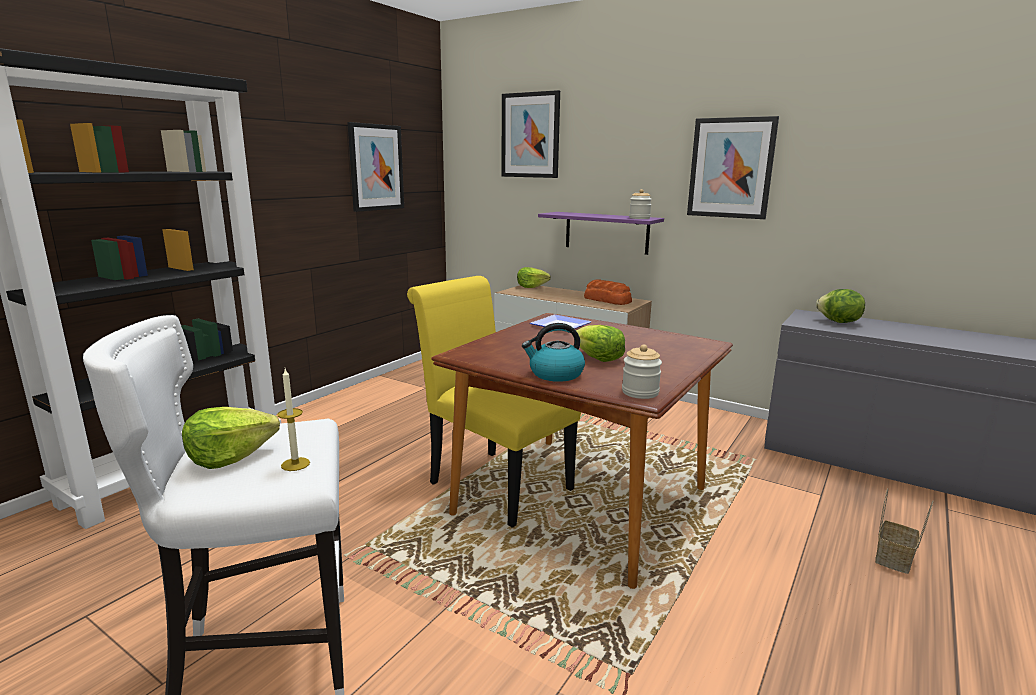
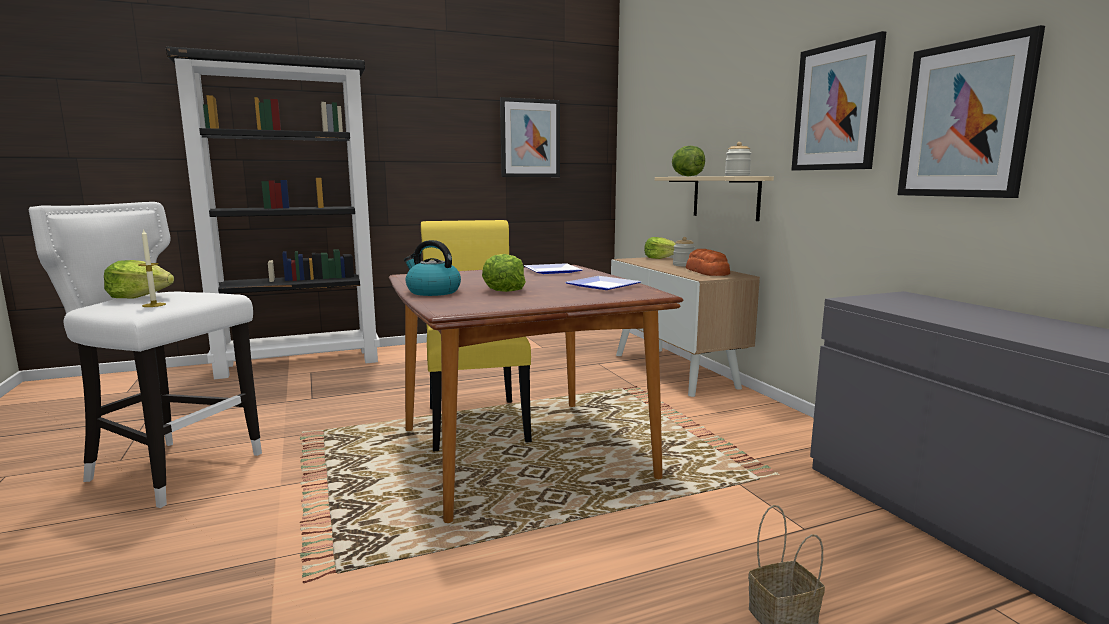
camera: 35 degrees right, 5 degrees down
(530, 135) = (672, 98): picture -> picture (965, 120)
(606, 232) = (725, 197): purple shelf -> beige shelf
(640, 392) = (454, 308): jar -> jar (683, 265)
(654, 340) = (603, 286): none -> plate
(838, 322) = (922, 305): lettuce -> lettuce (686, 176)

